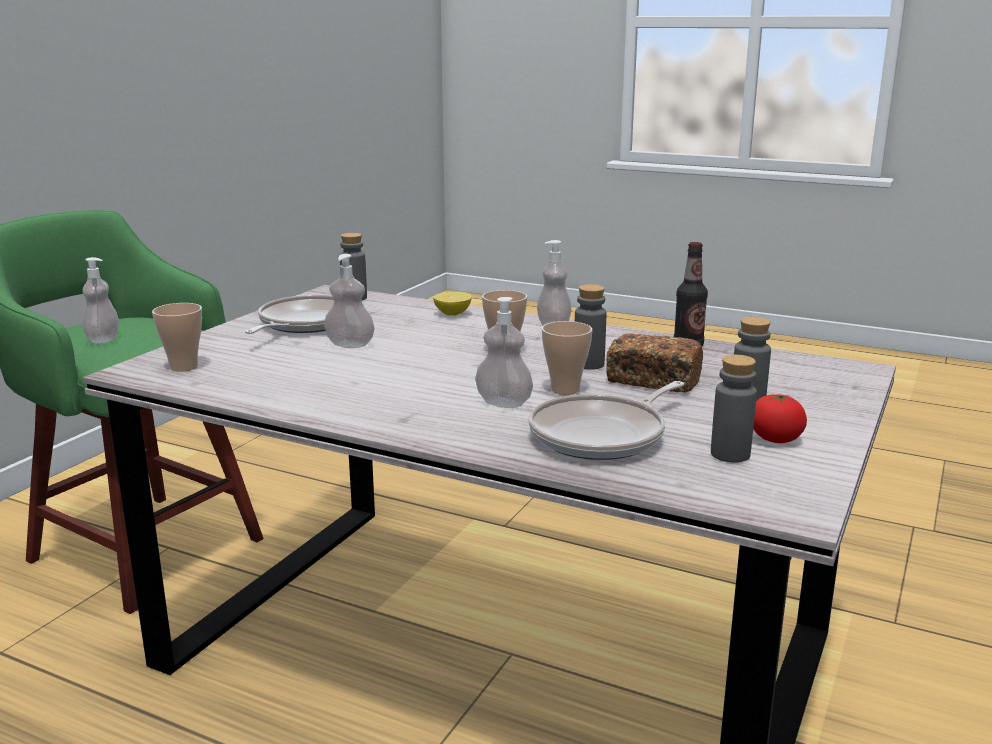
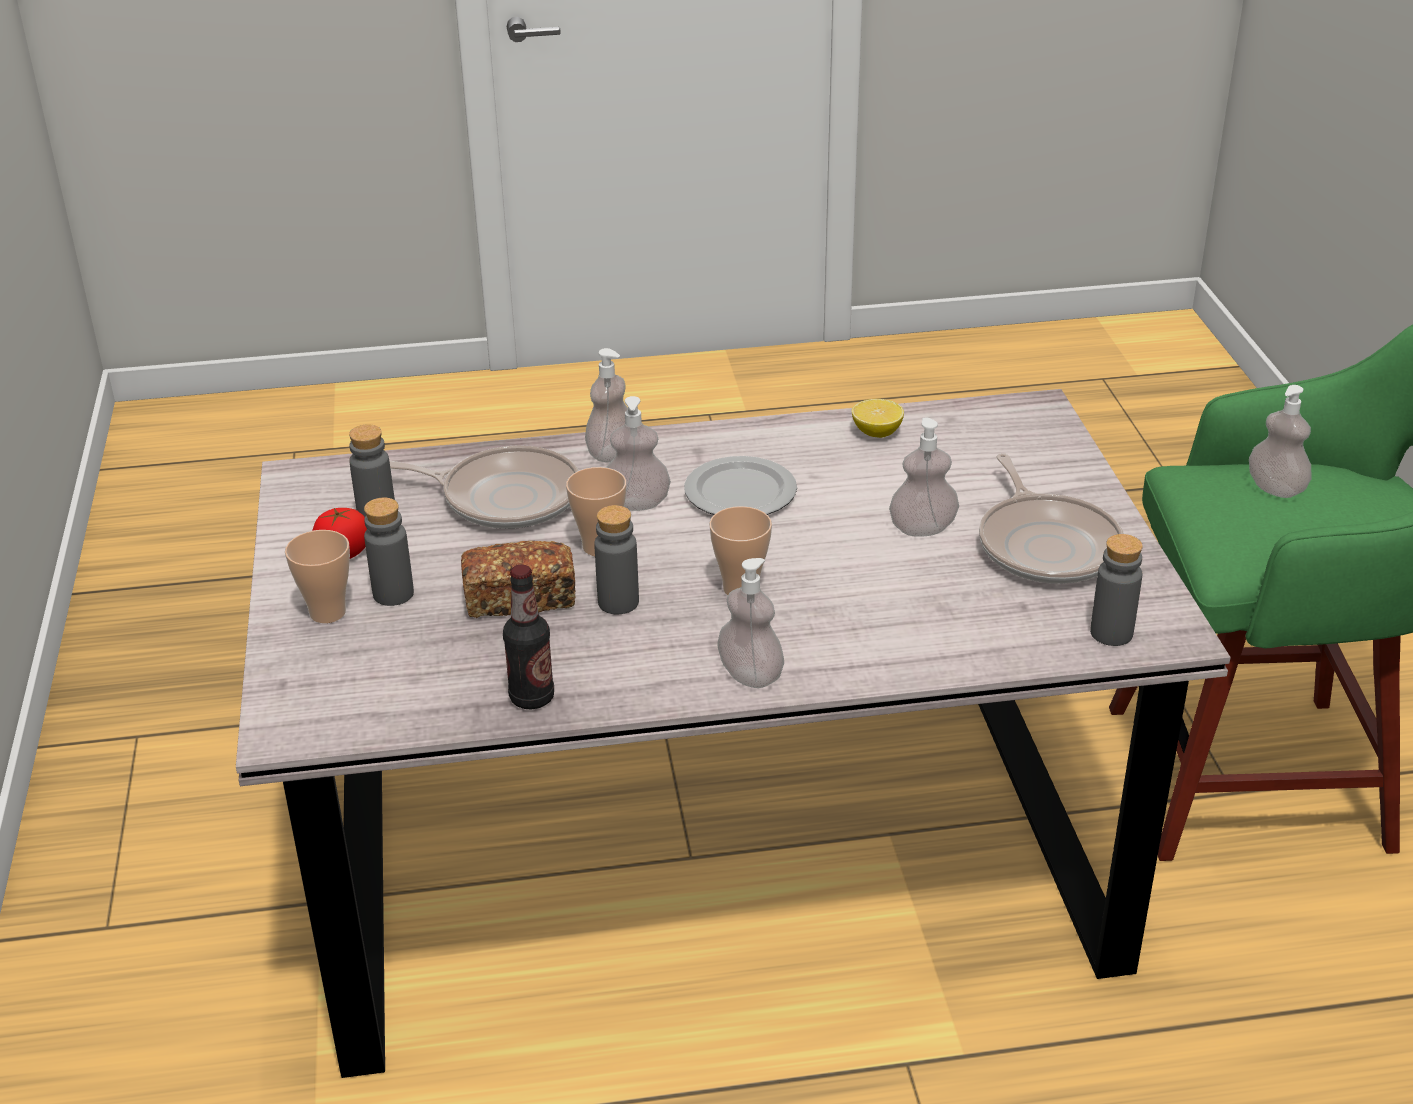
camera: 145 degrees right, 15 degrees up
(183, 367) = (1006, 431): cup -> cup (327, 613)
(419, 388) = (740, 491): none -> plate
(452, 314) = (918, 649): lemon -> lemon (876, 432)
(473, 438) = (611, 452): none -> soap dispenser
(602, 435) = (504, 497): frying pan -> frying pan turned 90 degrees clockwise

